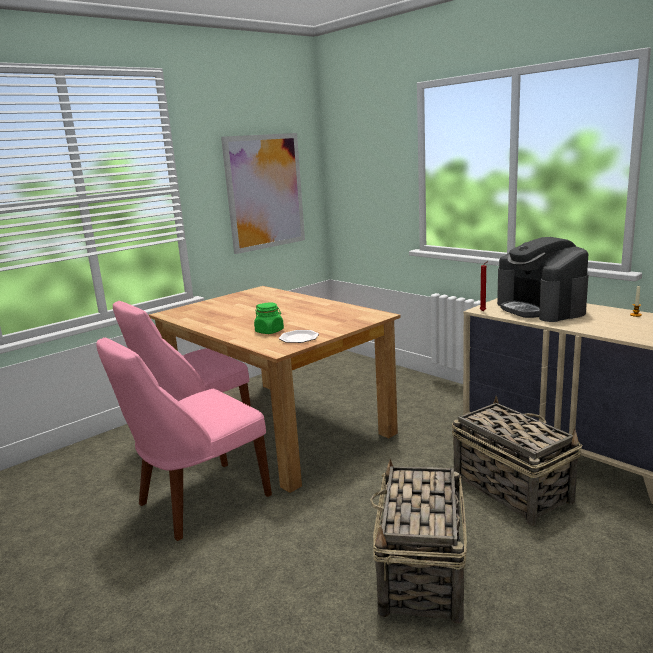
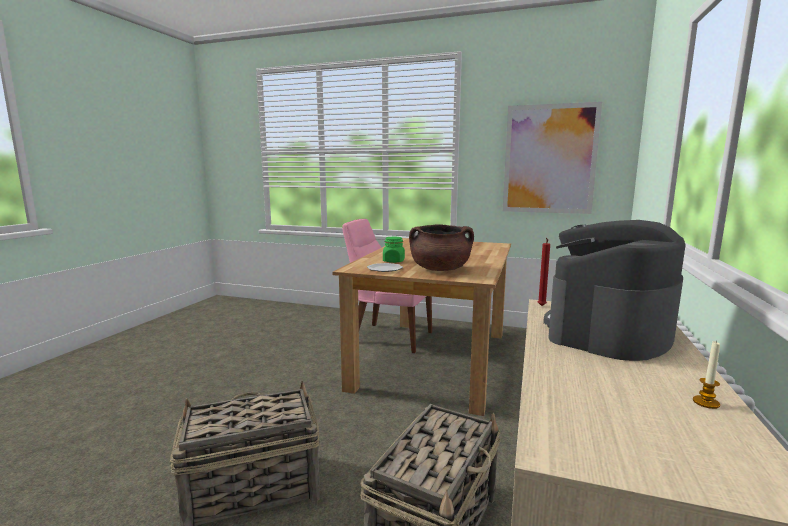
camera: 60 degrees right, 5 degrees down
(198, 501) = (311, 363): pink chair -> none
(330, 321) = (440, 269): none -> brown cooking pot

